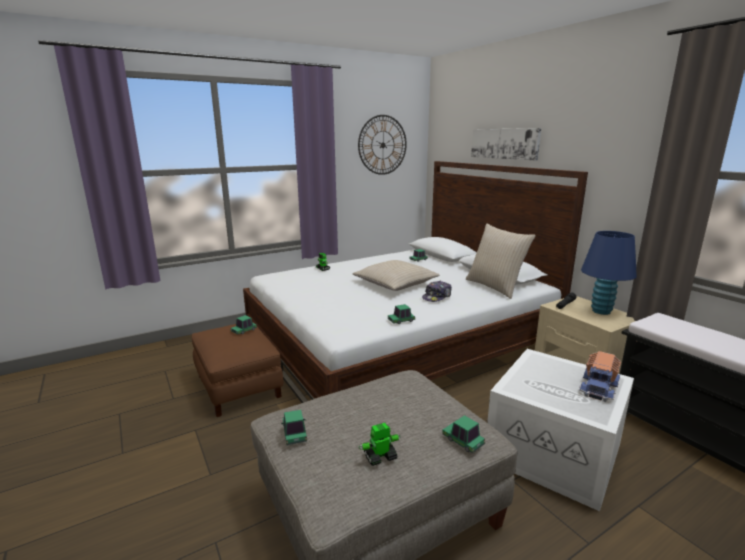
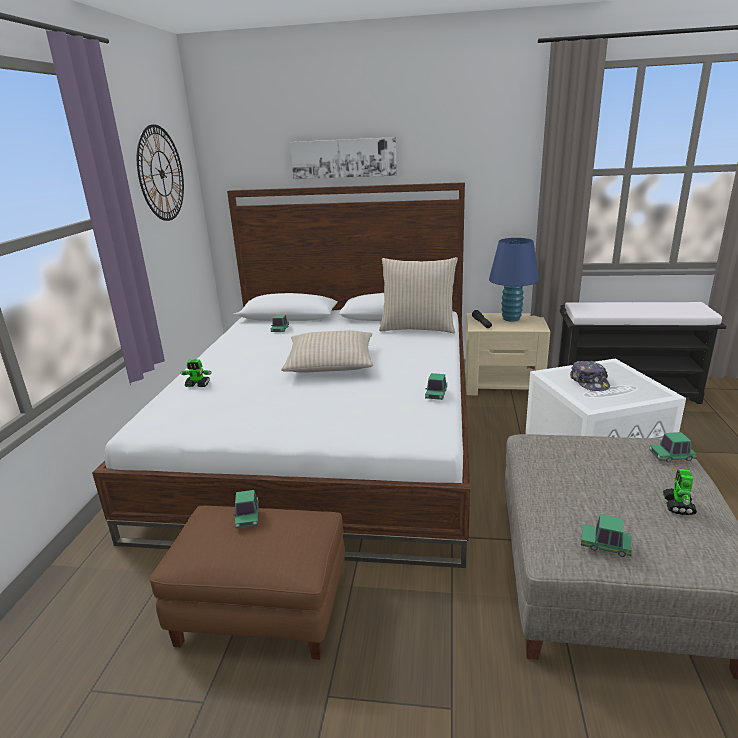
camera: 50 degrees left, 5 degrees up
(437, 297) = (402, 358): cap -> cap (589, 382)
(599, 387) = (619, 374): toy truck -> none

